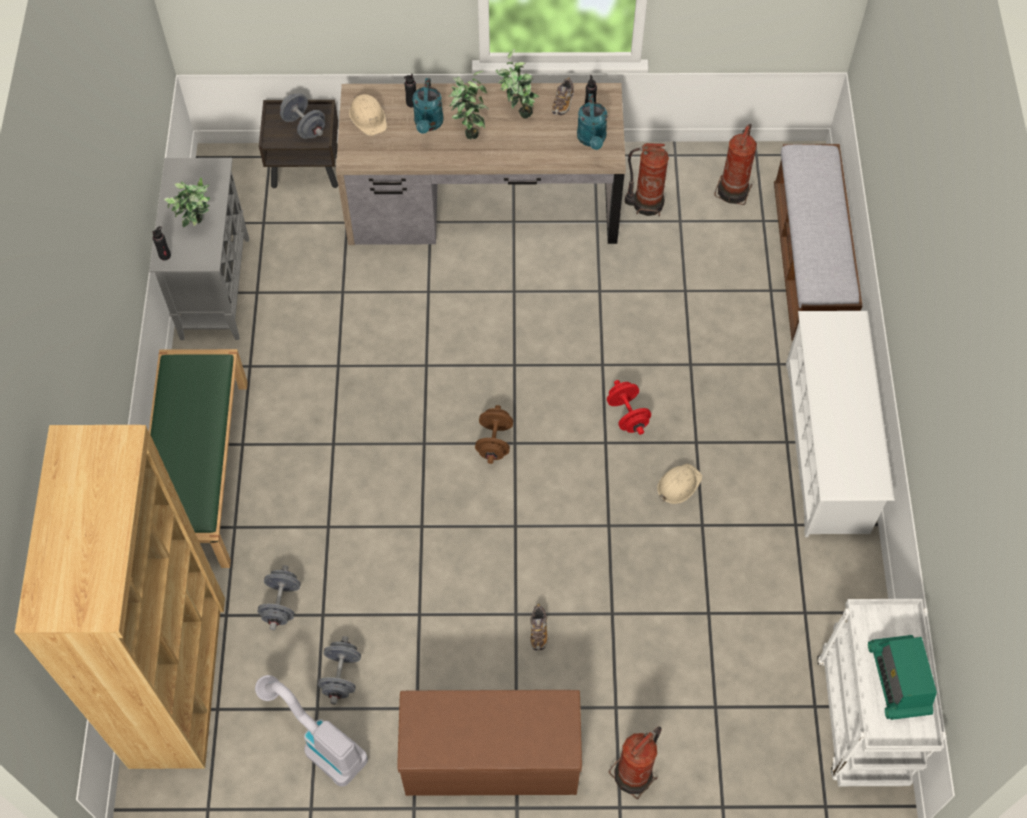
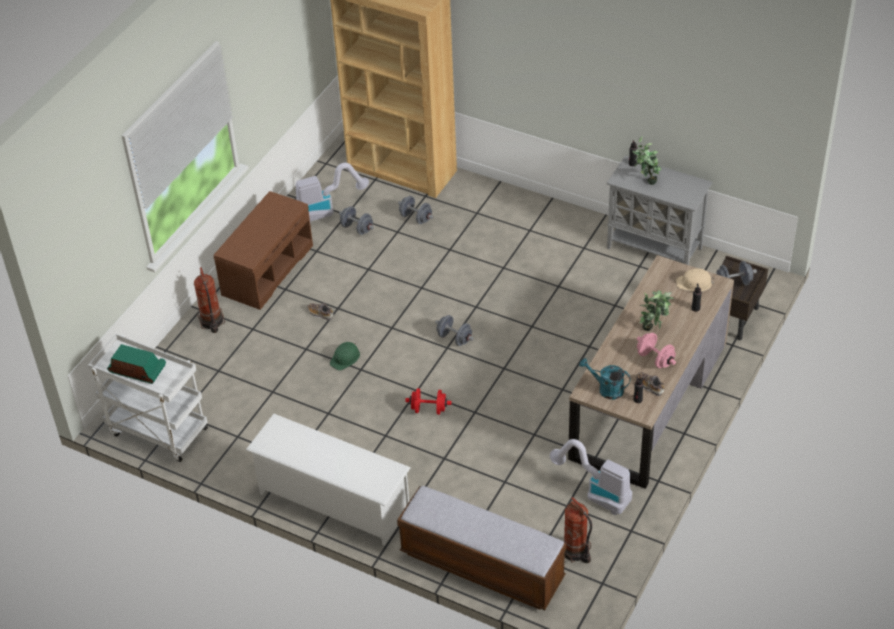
camera: 120 degrees right, 15 degrees down
(199, 470) = (523, 208): green bench -> none
(428, 124) = (671, 310): turquoise watering can -> none
(494, 442) = (454, 338): brown dumbbell -> grey dumbbell
(517, 112) = (655, 359): potted plant -> pink dumbbell
(600, 554) = (345, 358): none -> green hard hat
(646, 203) = (595, 493): fire extinguisher -> vacuum cleaner
(678, 485) = (363, 413): beige hard hat -> none

